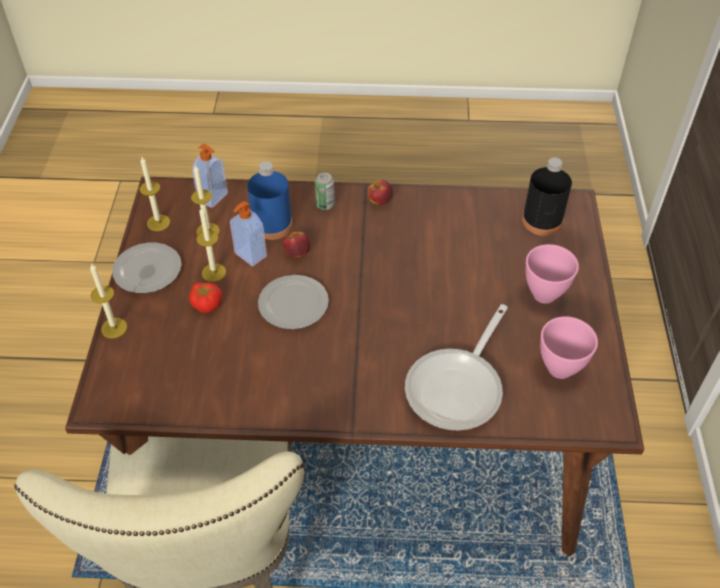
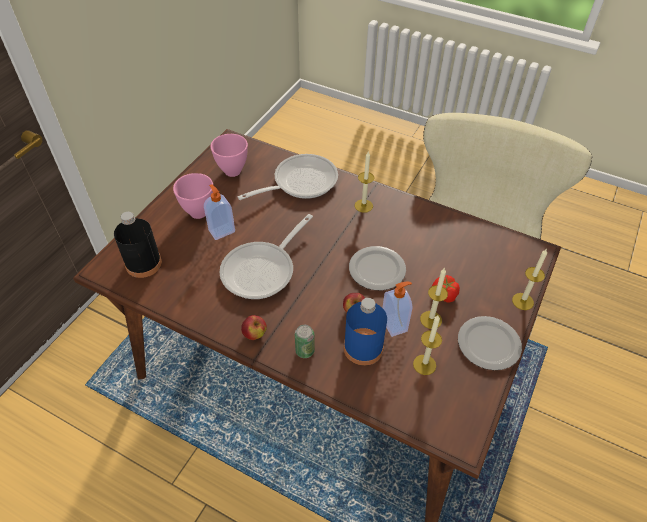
camera: 155 degrees left, 0 degrees up
(158, 223) = (470, 394): candle -> candle (363, 206)
(214, 198) = (407, 404): soap dispenser -> soap dispenser (221, 231)
(417, 258) = (263, 270): none -> frying pan

